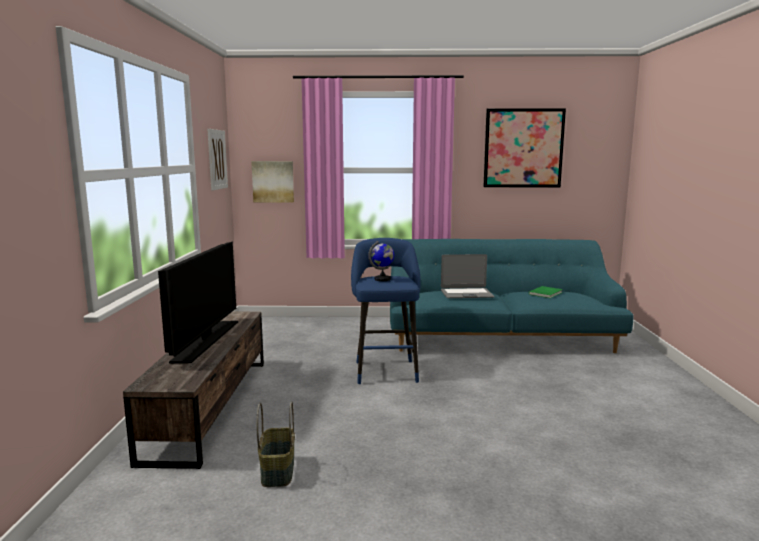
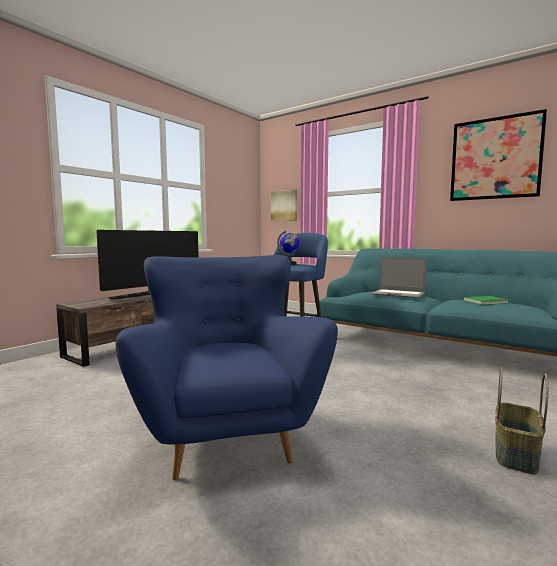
camera: 35 degrees right, 5 degrees down
(217, 159) = (239, 188): picture -> none
(277, 471) = (111, 379): basket -> basket (515, 453)
(492, 478) = (227, 433): none -> blue armchair

